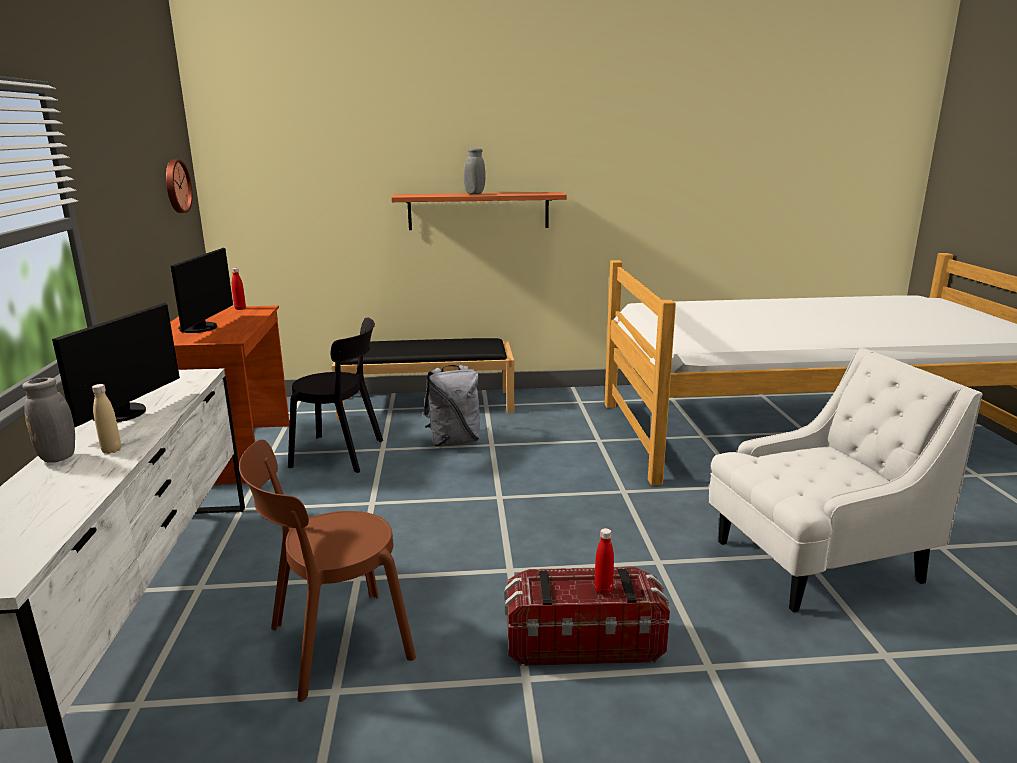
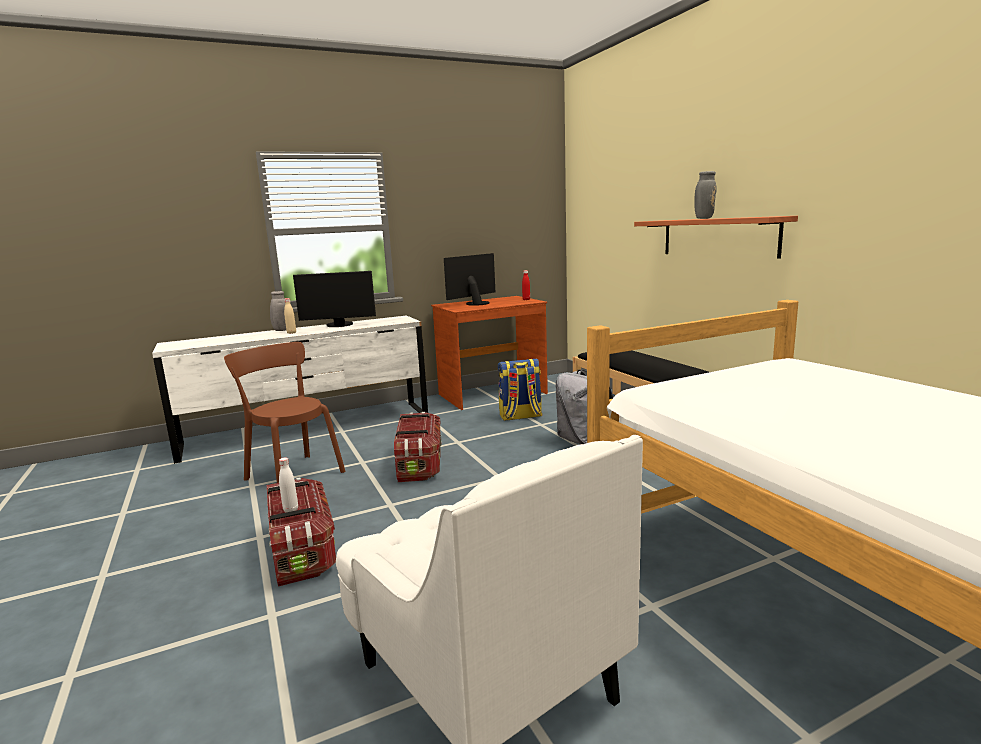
camera: 70 degrees right, 5 degrees down
(176, 186) = (528, 214): wall clock -> none
(202, 328) = (475, 303): monitor -> monitor turned 150 degrees clockwise
(342, 454) = (520, 416): black chair -> backpack
(411, 536) = (420, 463): none -> storage box
(603, 590) = (291, 510): red bottle -> white bottle

